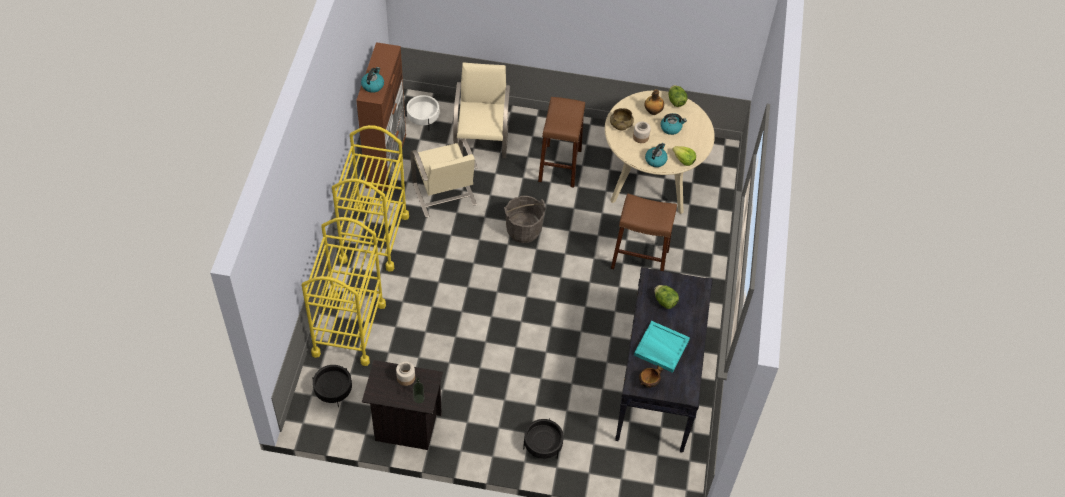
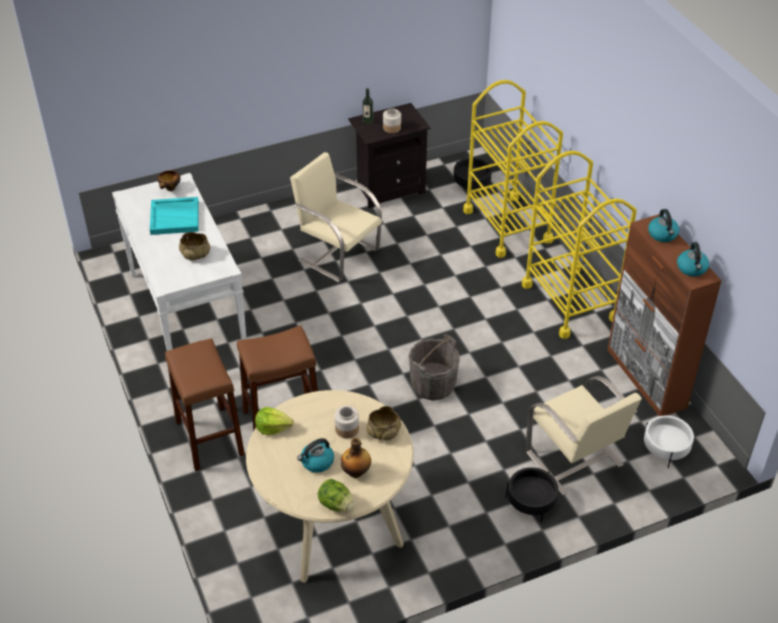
camera: 150 degrees right, 10 degrees down
(444, 195) = (549, 376): beige chair -> beige chair (338, 254)
(543, 445) = (263, 226): black planter -> black planter (531, 502)
(560, 165) = (457, 479): brown stool -> brown stool (209, 438)
(655, 160) = (308, 410): kettle -> kettle (692, 268)
(657, 386) = (187, 313): black console table -> white console table
(665, 302) = (195, 254): lettuce -> beige bowl

